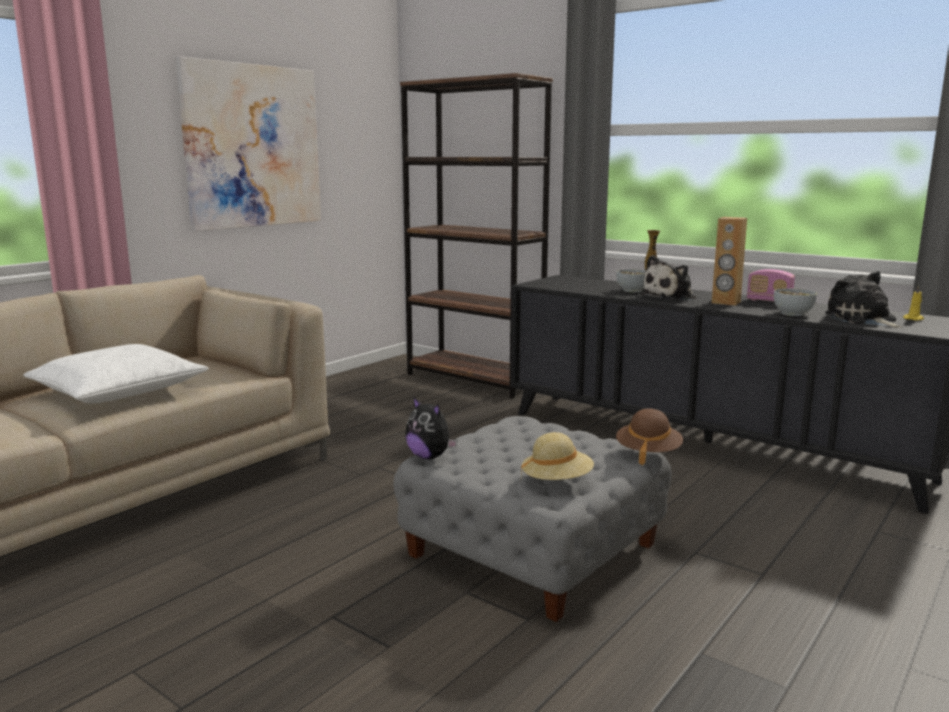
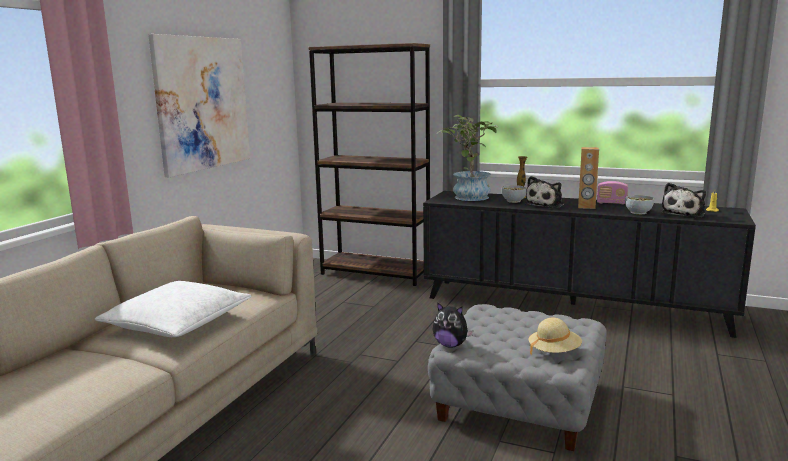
camera: 15 degrees left, 0 degrees up
(580, 282) = (468, 196): none -> potted plant
(648, 453) = (592, 322): brown hat -> none
(862, 319) = (684, 214): plush toy -> plush toy turned 105 degrees counterclockwise

